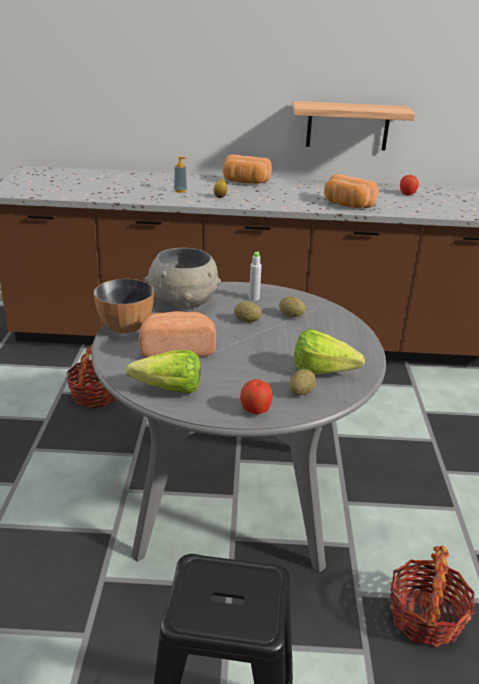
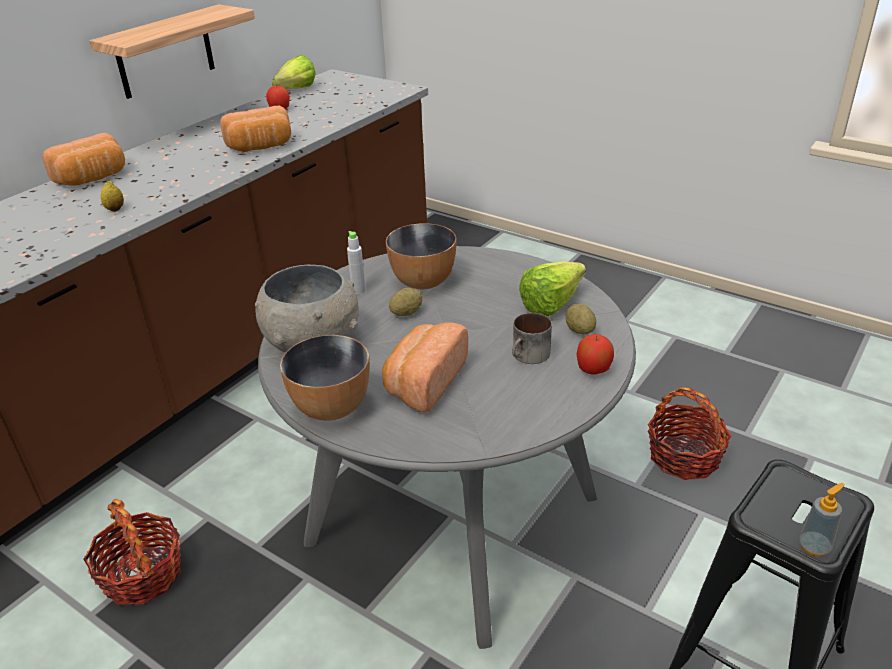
camera: 55 degrees left, 5 degrees up
(164, 389) = (505, 419): lettuce -> lettuce (292, 91)
(180, 191) = (45, 229): soap dispenser -> soap dispenser (814, 546)
(245, 379) = (529, 356): none -> mug
(291, 316) = (423, 282): potato -> bowl

